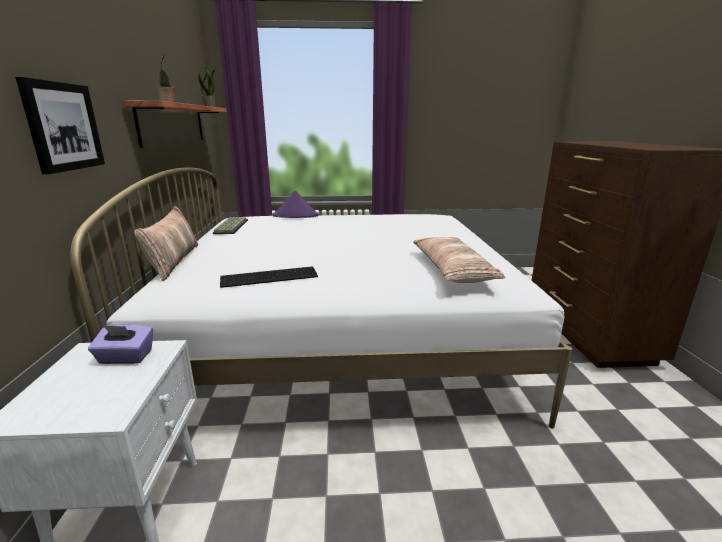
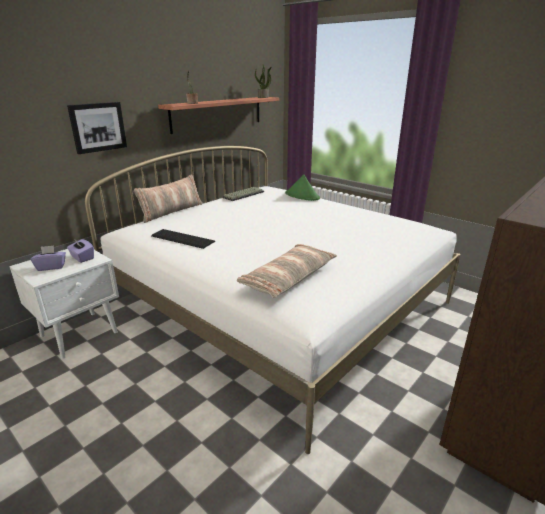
camera: 45 degrees right, 5 degrees up
(90, 392) = (51, 267): none -> purple tissue box
(296, 216) = (302, 196): purple hat -> green hat

